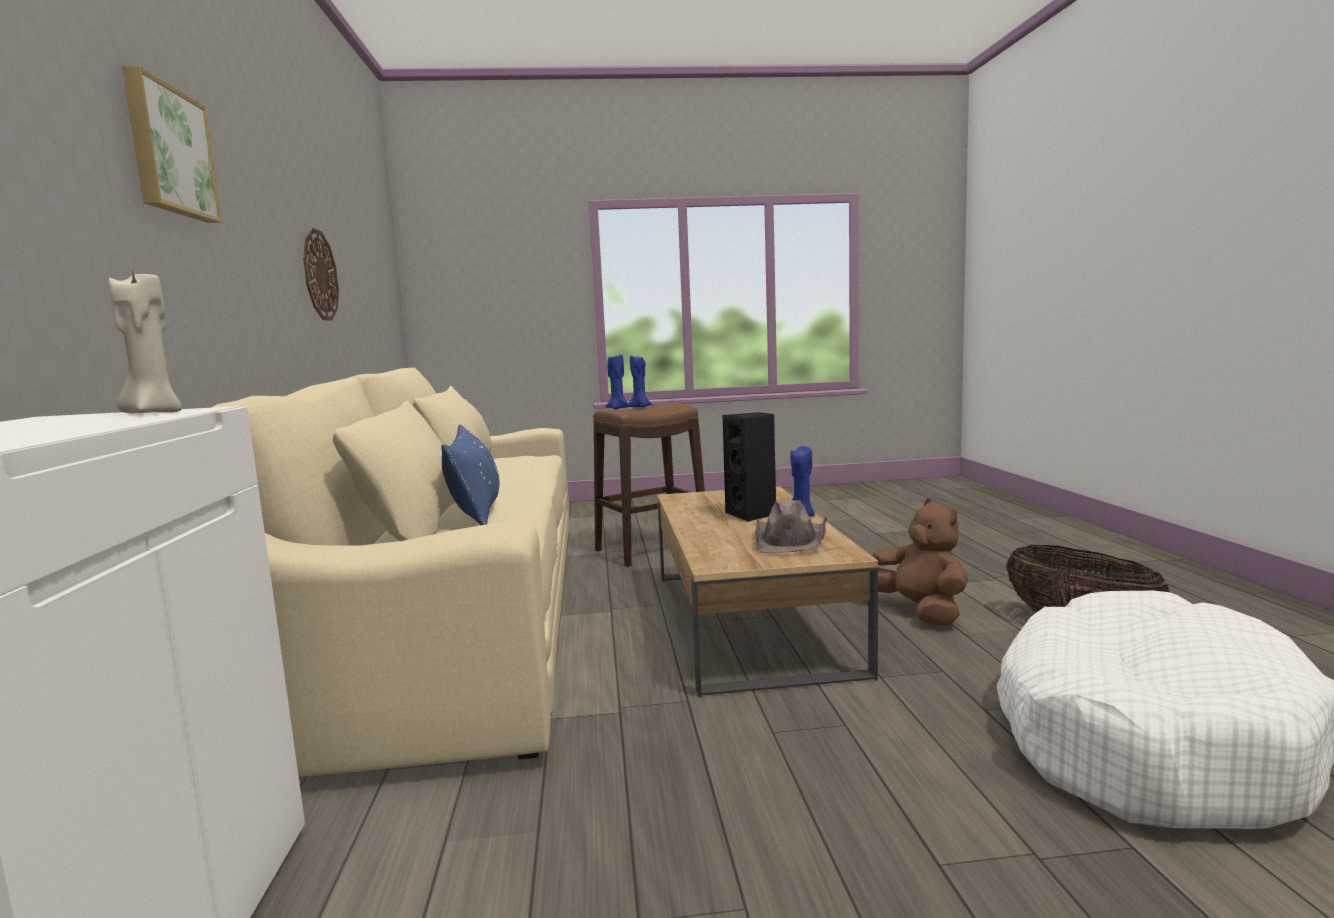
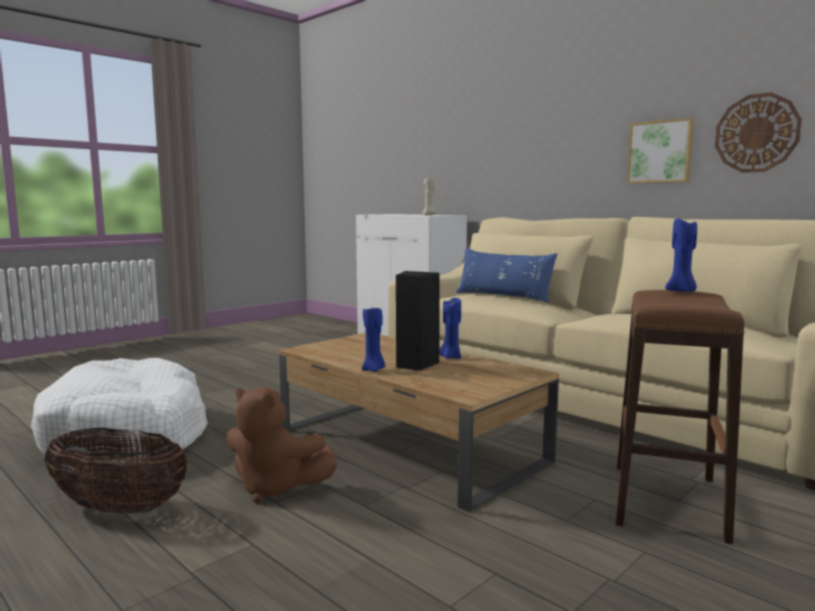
camera: 140 degrees right, 0 degrees up
(168, 151) = (563, 107): picture -> picture (660, 152)
(640, 407) = (696, 300): blue candle -> blue candle (450, 357)
(791, 540) = (348, 352): brown hat -> none

